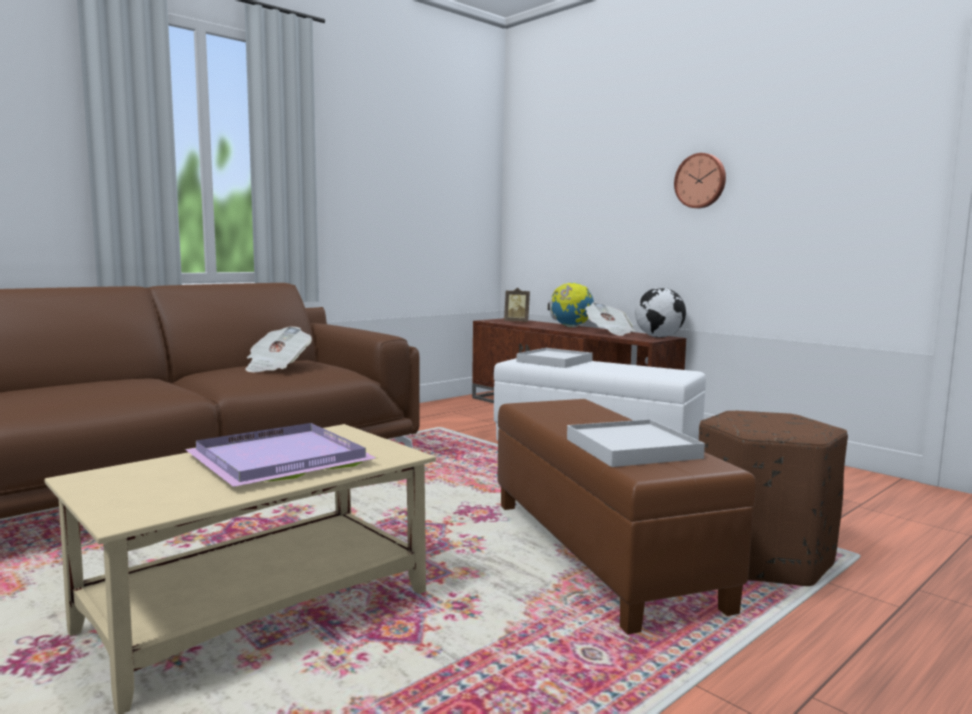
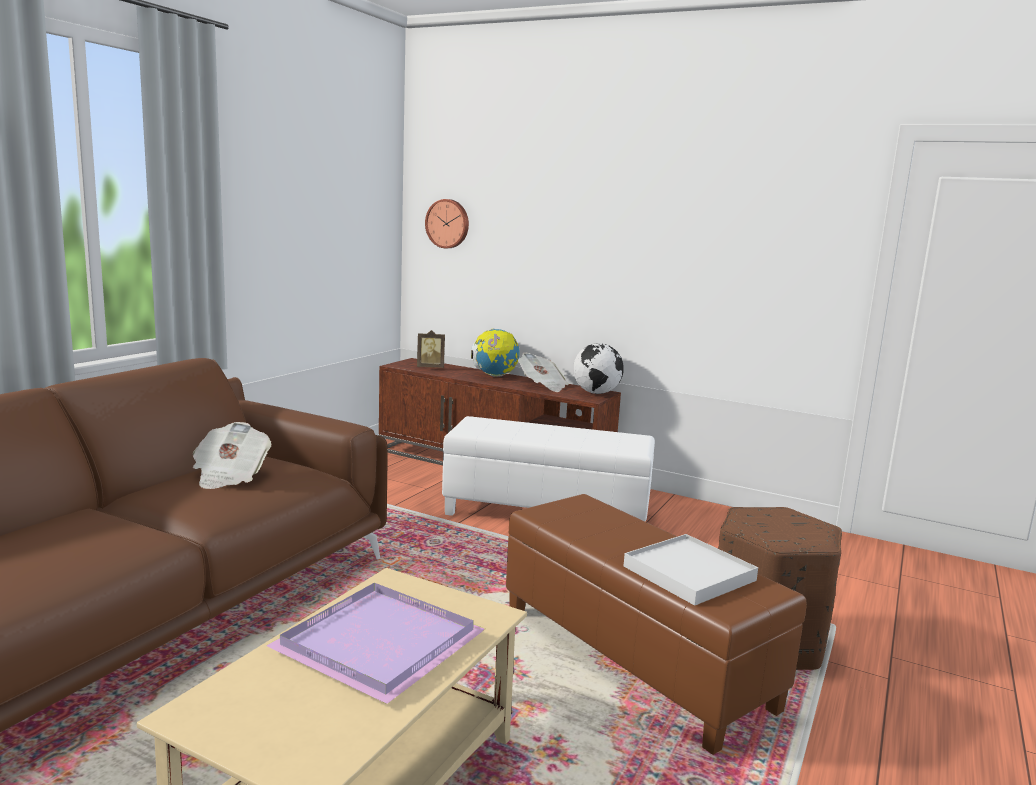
camera: 20 degrees left, 5 degrees up
(554, 361) = (504, 428): white tray -> none
(701, 181) = (639, 236): wall clock -> wall clock (448, 223)

